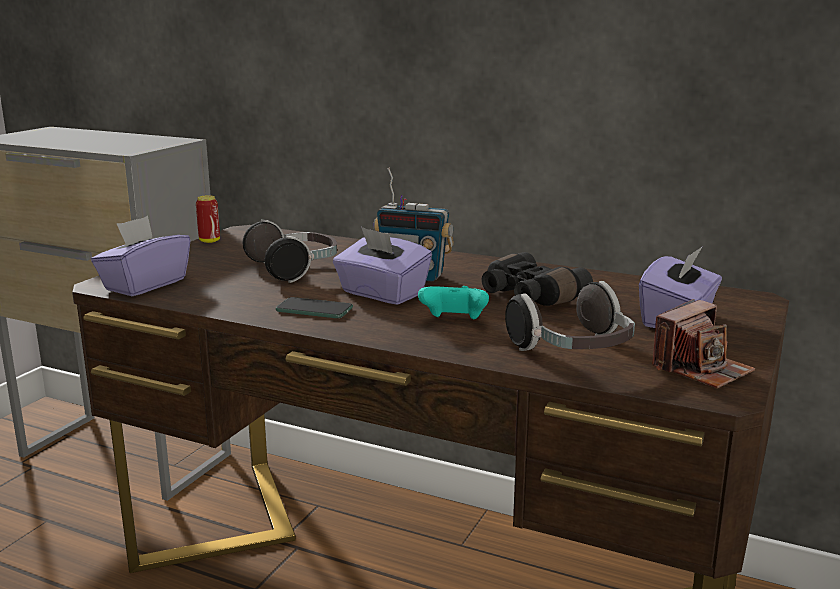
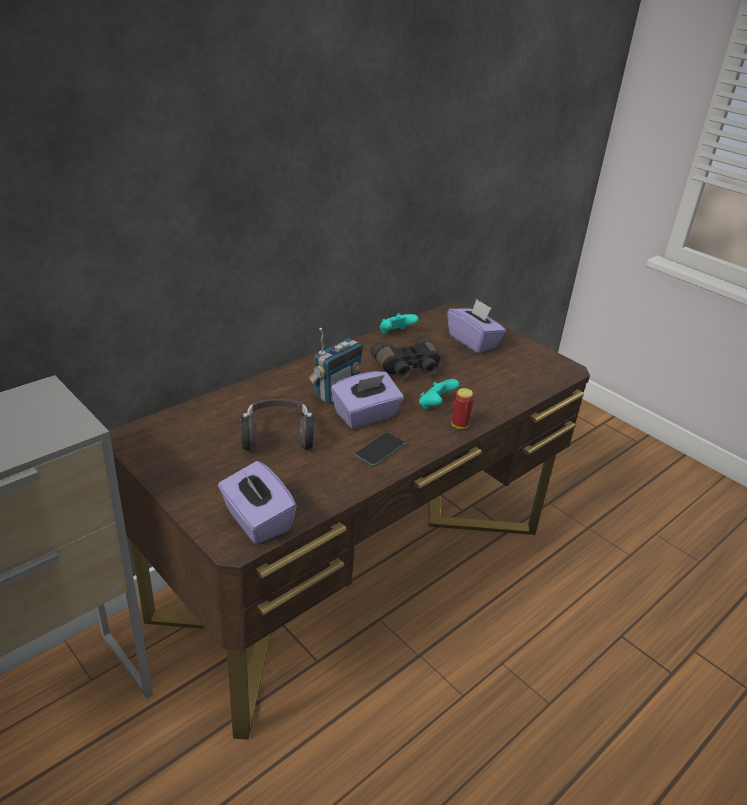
camera: 70 degrees left, 15 degrees up
(209, 241) = (146, 463): can -> can (459, 425)
(574, 350) = (500, 384): headphones -> none
(609, 279) = (395, 334): none -> turquoise game controller
(701, 369) = (539, 362): camera -> none

